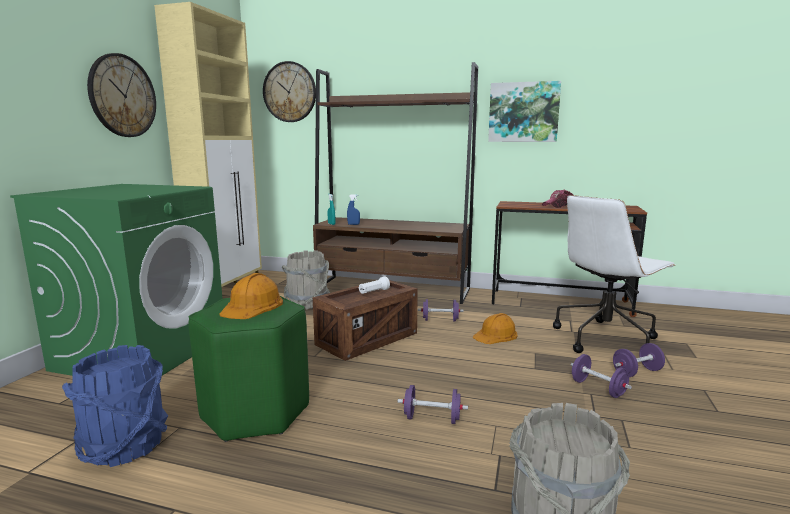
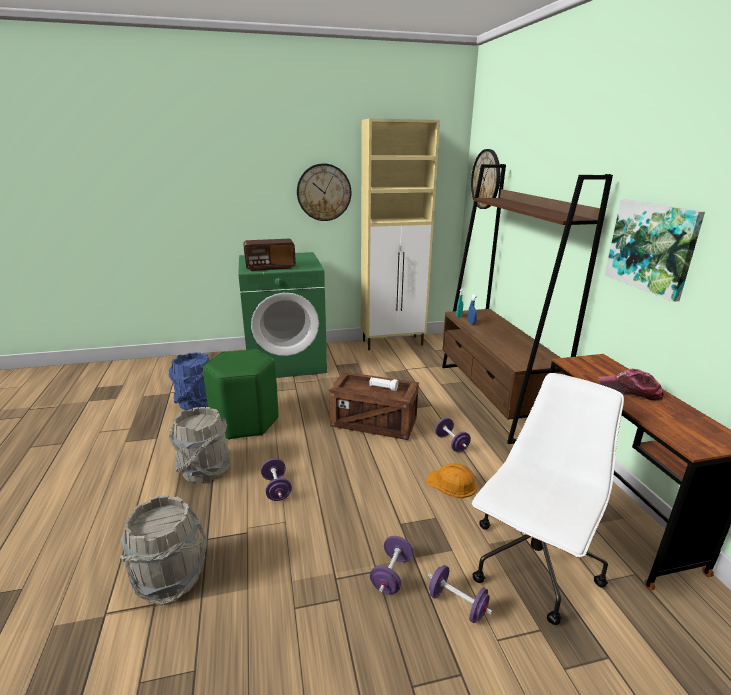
camera: 60 degrees right, 10 degrees up
(135, 193) = (270, 267): none -> radio
(252, 306) = (243, 360): orange hard hat -> none
(307, 303) = (411, 375): grey bucket -> grey bucket (205, 469)
(605, 338) = (532, 567): white office chair -> white office chair turned 105 degrees clockwise

